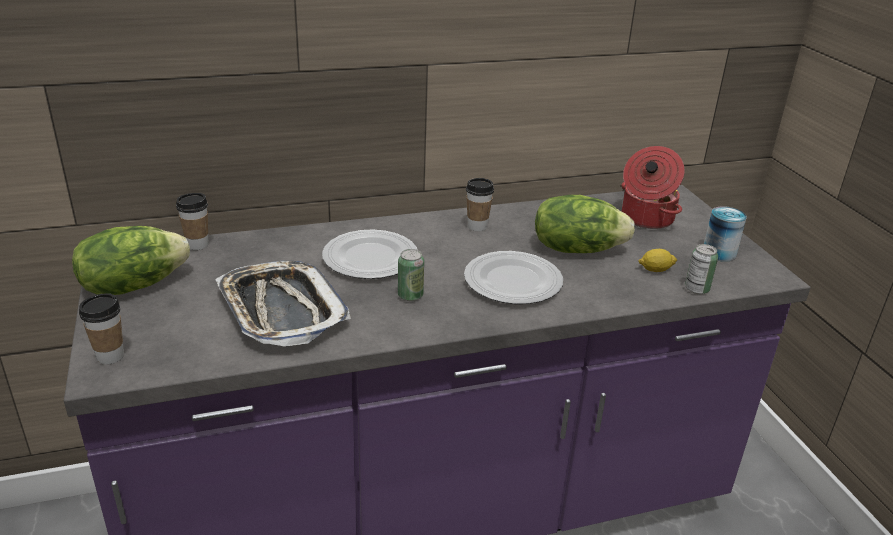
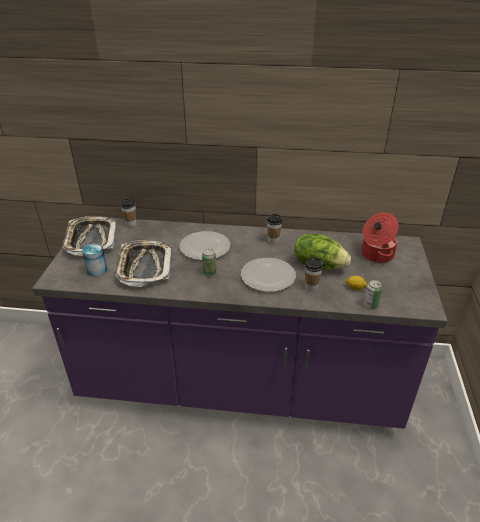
camera: 25 degrees right, 5 degrees up
(110, 356) = (61, 272): cup -> cup (311, 287)
(133, 285) = (91, 239): lettuce -> tray
(719, 253) = (404, 286): can -> can (97, 270)

